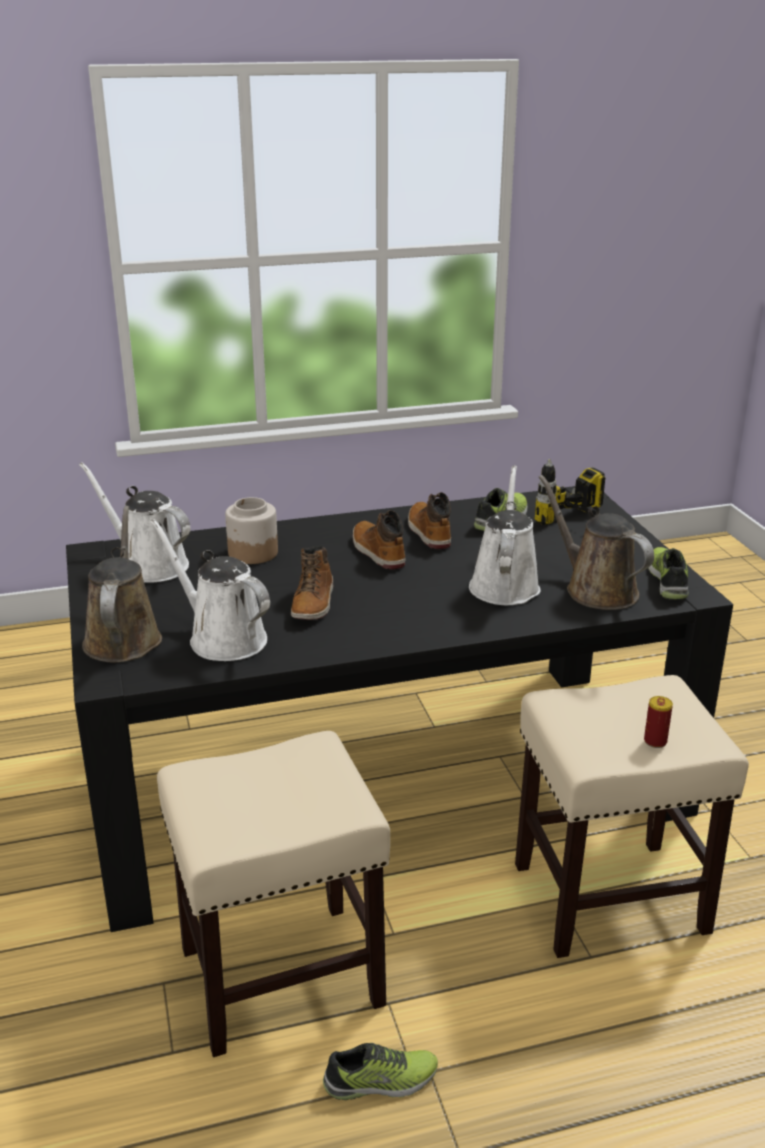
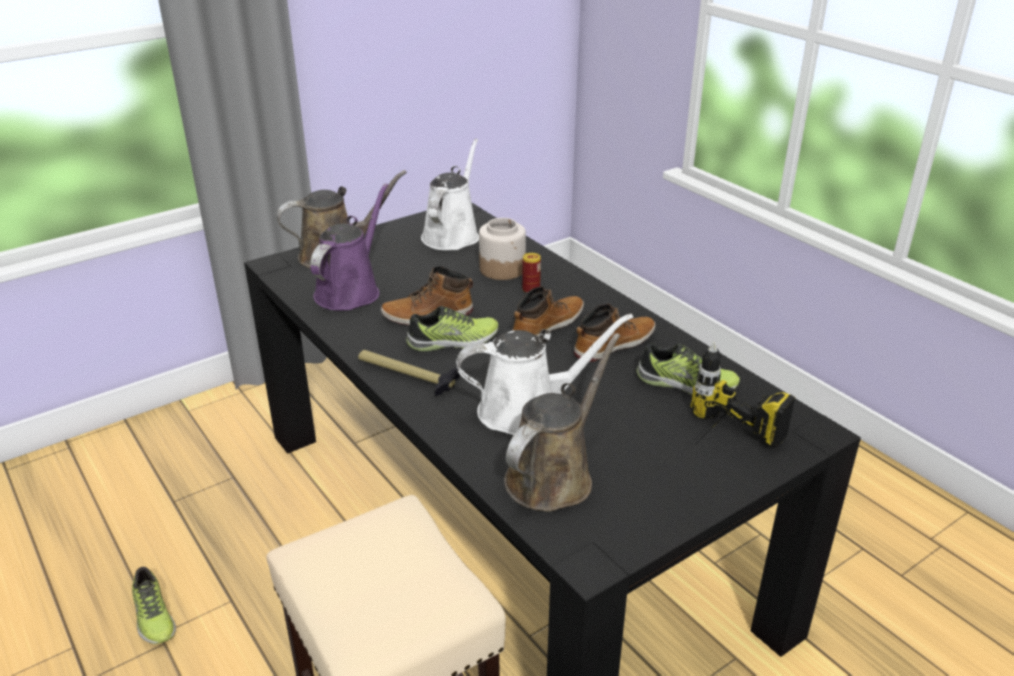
camera: 70 degrees right, 5 degrees up
(222, 638) = (350, 291): white watering can -> purple watering can
(278, 977) = (247, 531): beige stool -> none
(416, 629) = (406, 375): none -> hammer
(655, 741) = (349, 601): can -> can (531, 289)
(669, 580) = (613, 533): shoe -> shoe (453, 341)

